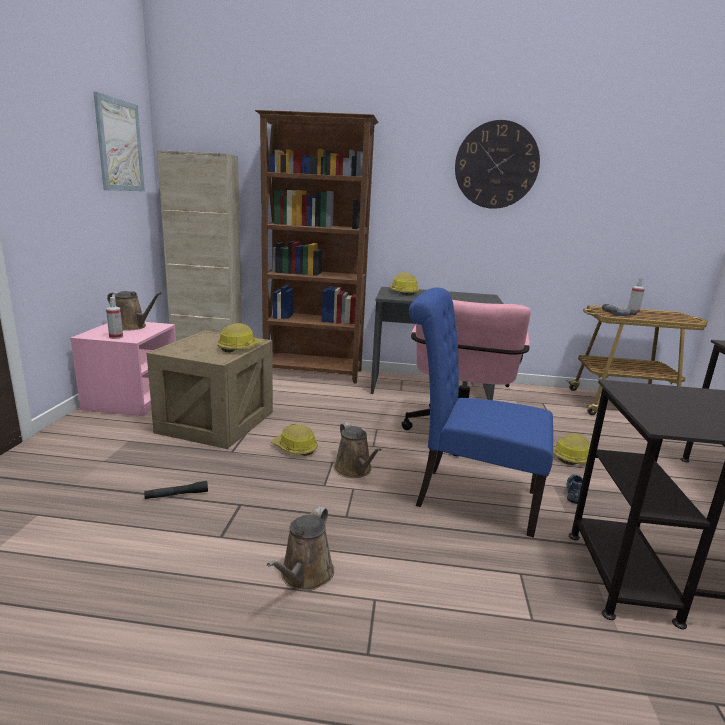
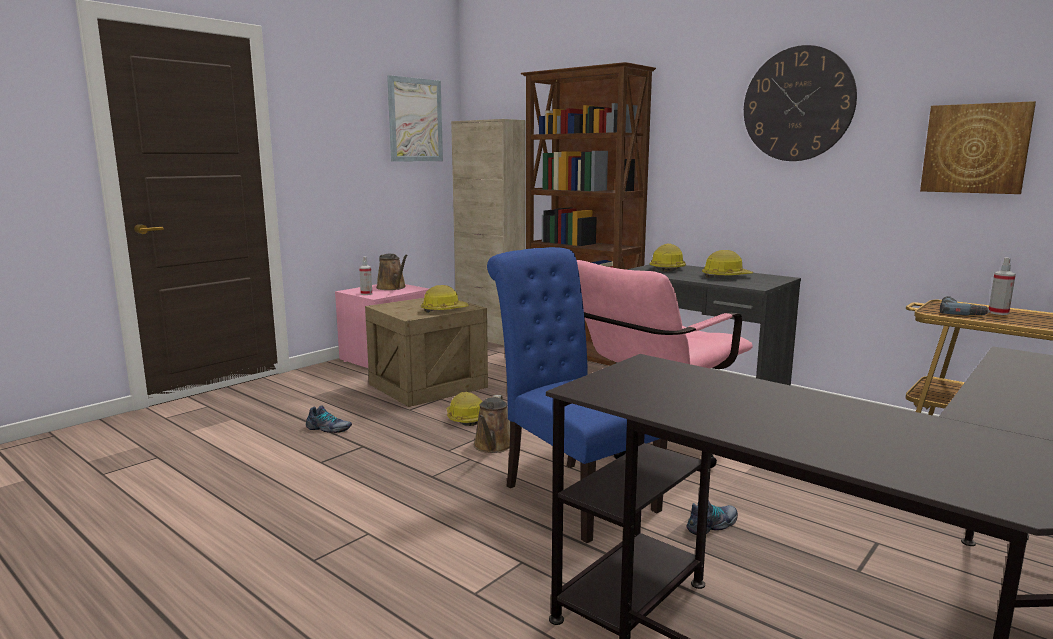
camera: 35 degrees right, 5 degrees down
(177, 495) = (328, 429): black flashlight -> shoe
(304, 576) = (341, 502): brown watering can -> none
(572, 457) = (776, 495): hard hat -> hard hat (725, 277)
(611, 206) = (975, 148): none -> picture

